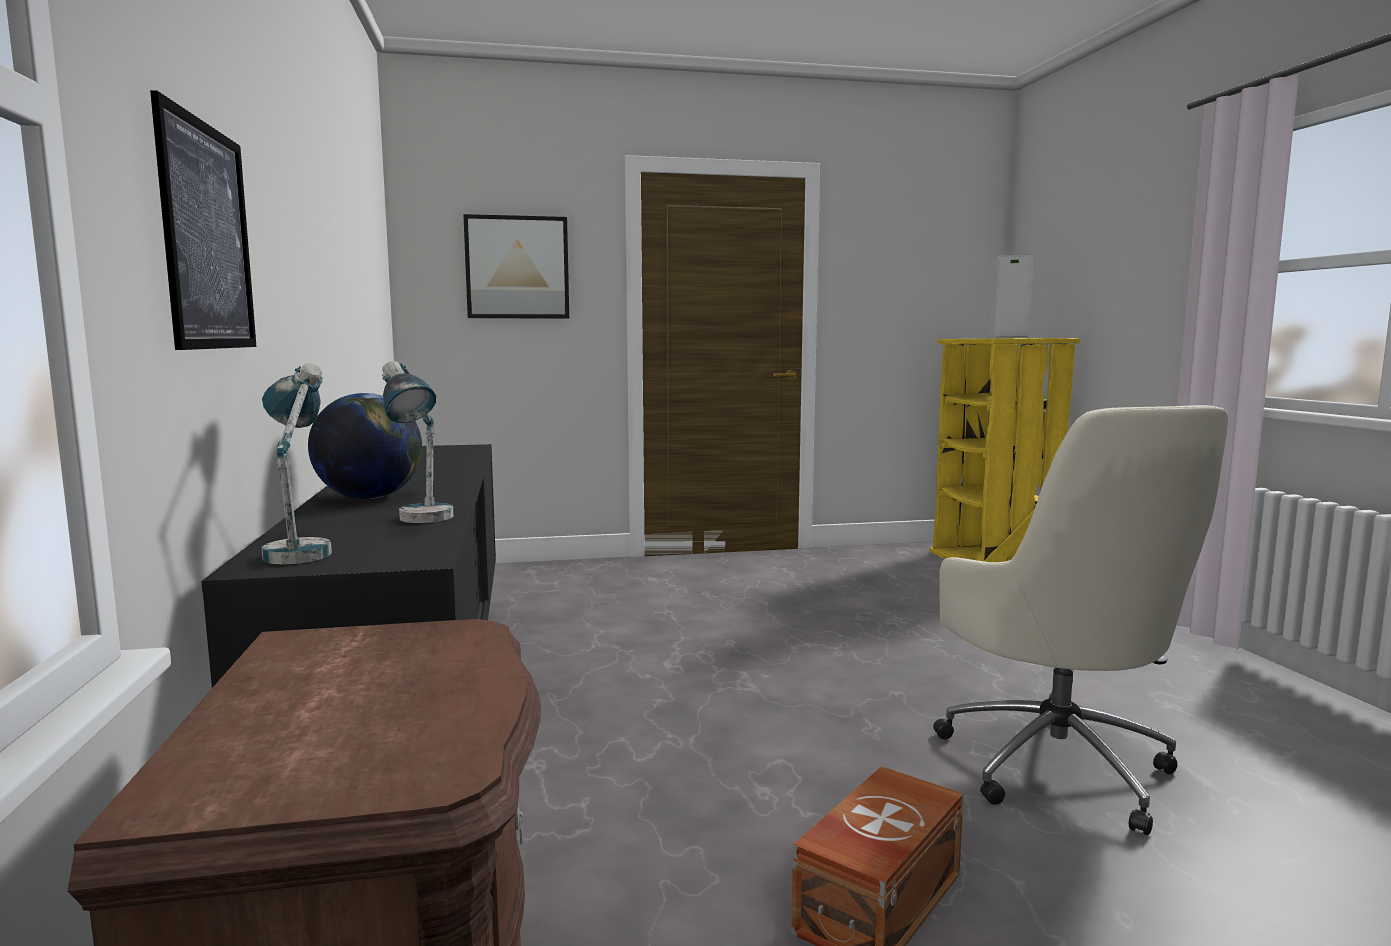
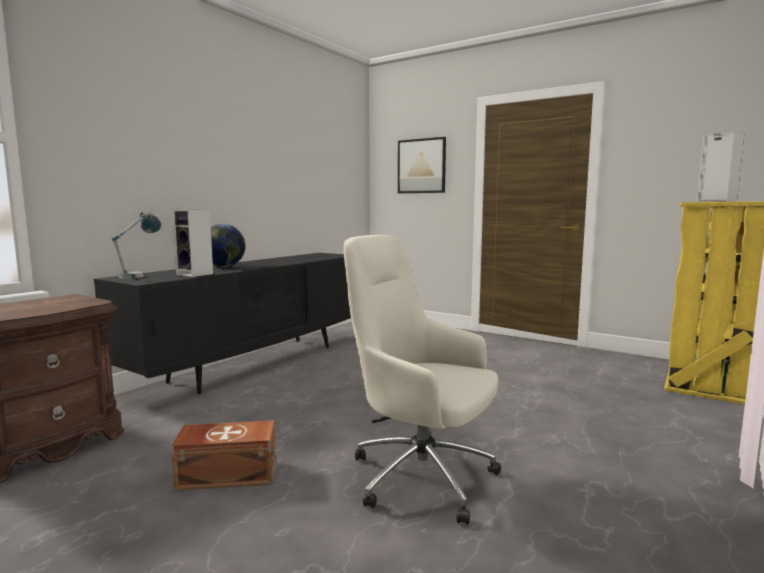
camera: 45 degrees right, 0 degrees up
(207, 237) = (127, 166): picture -> none
(422, 522) = (196, 274): table lamp -> speaker
(1057, 768) = (421, 479): beige office chair -> beige office chair turned 90 degrees clockwise

